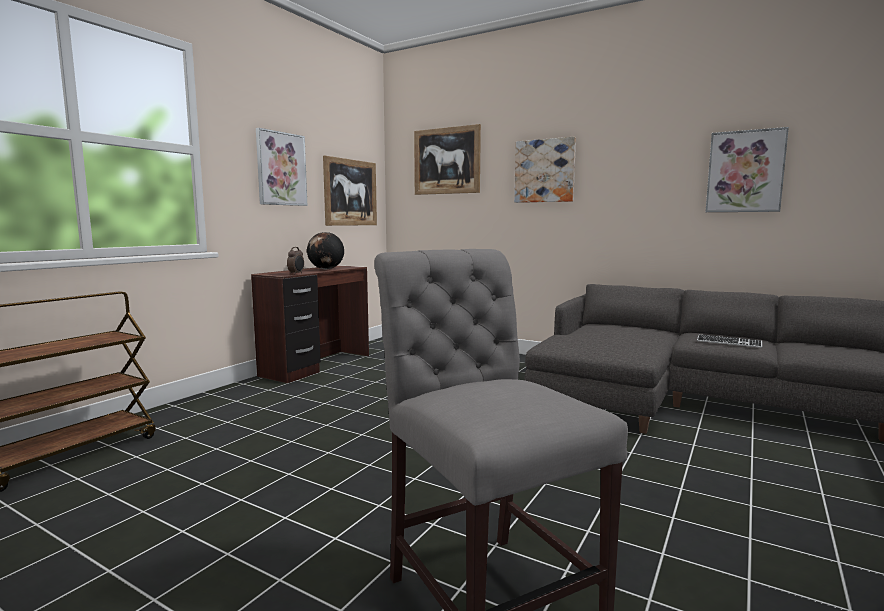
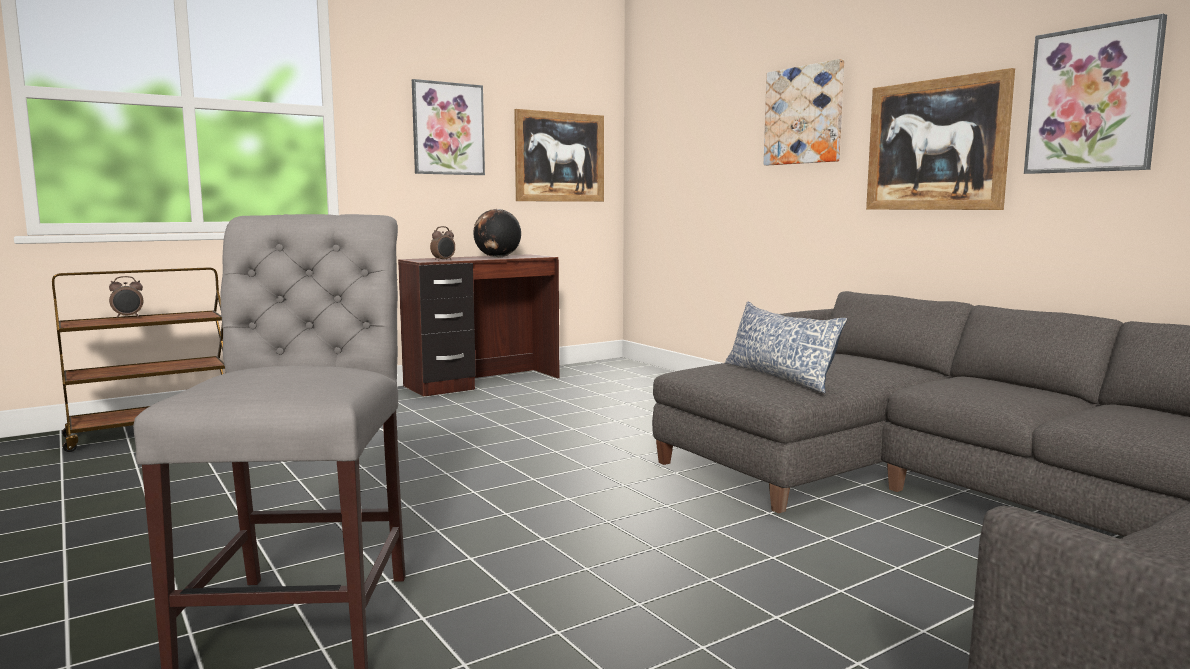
camera: 25 degrees right, 0 degrees up
(38, 345) = (128, 317): none -> alarm clock
(446, 161) = (689, 107): picture -> picture (935, 145)
(608, 343) = (779, 376): none -> pillow
(728, 342) = (979, 392): keyboard -> none

